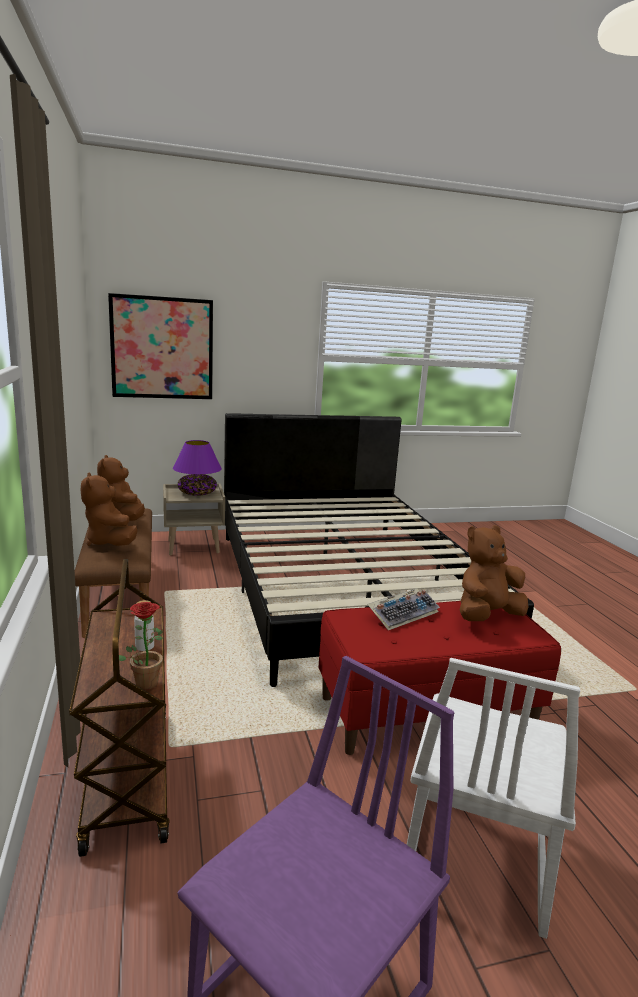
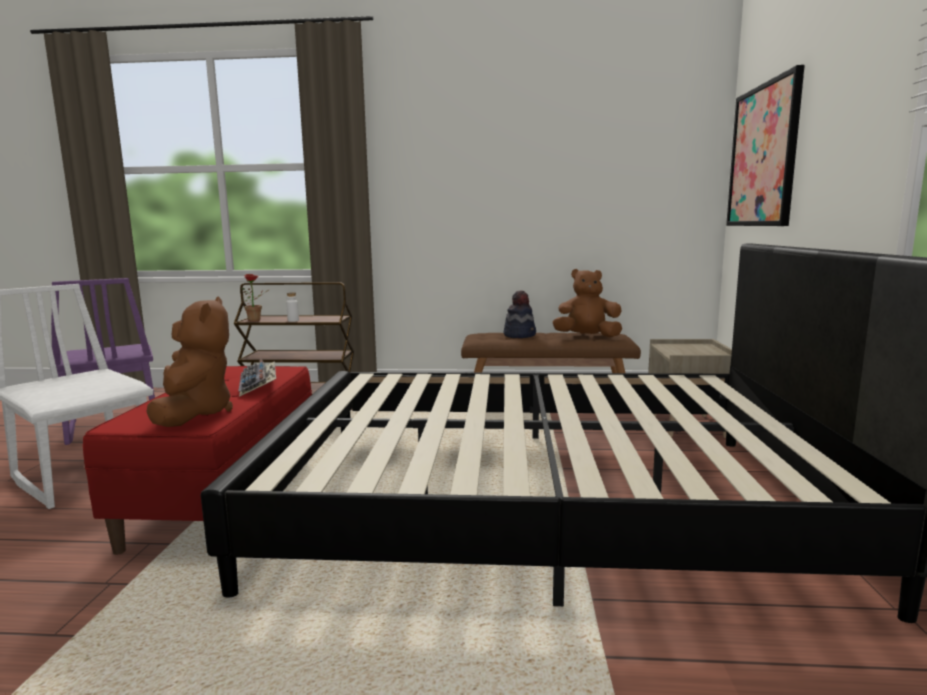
camera: 110 degrees right, 5 degrees down
(110, 542) = (520, 335): brown plush toy -> hat
(197, 493) = (694, 351): purple table lamp -> none

